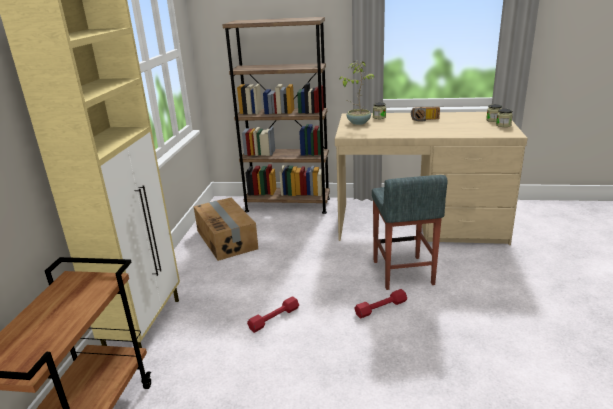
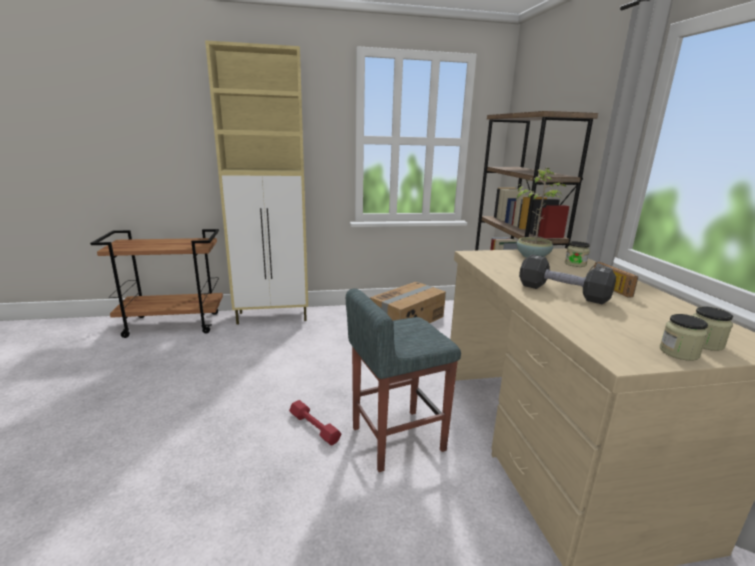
camera: 70 degrees right, 5 degrees down
(274, 318) = (287, 365): red dumbbell -> none
(431, 128) = (562, 293): none -> black dumbbell

